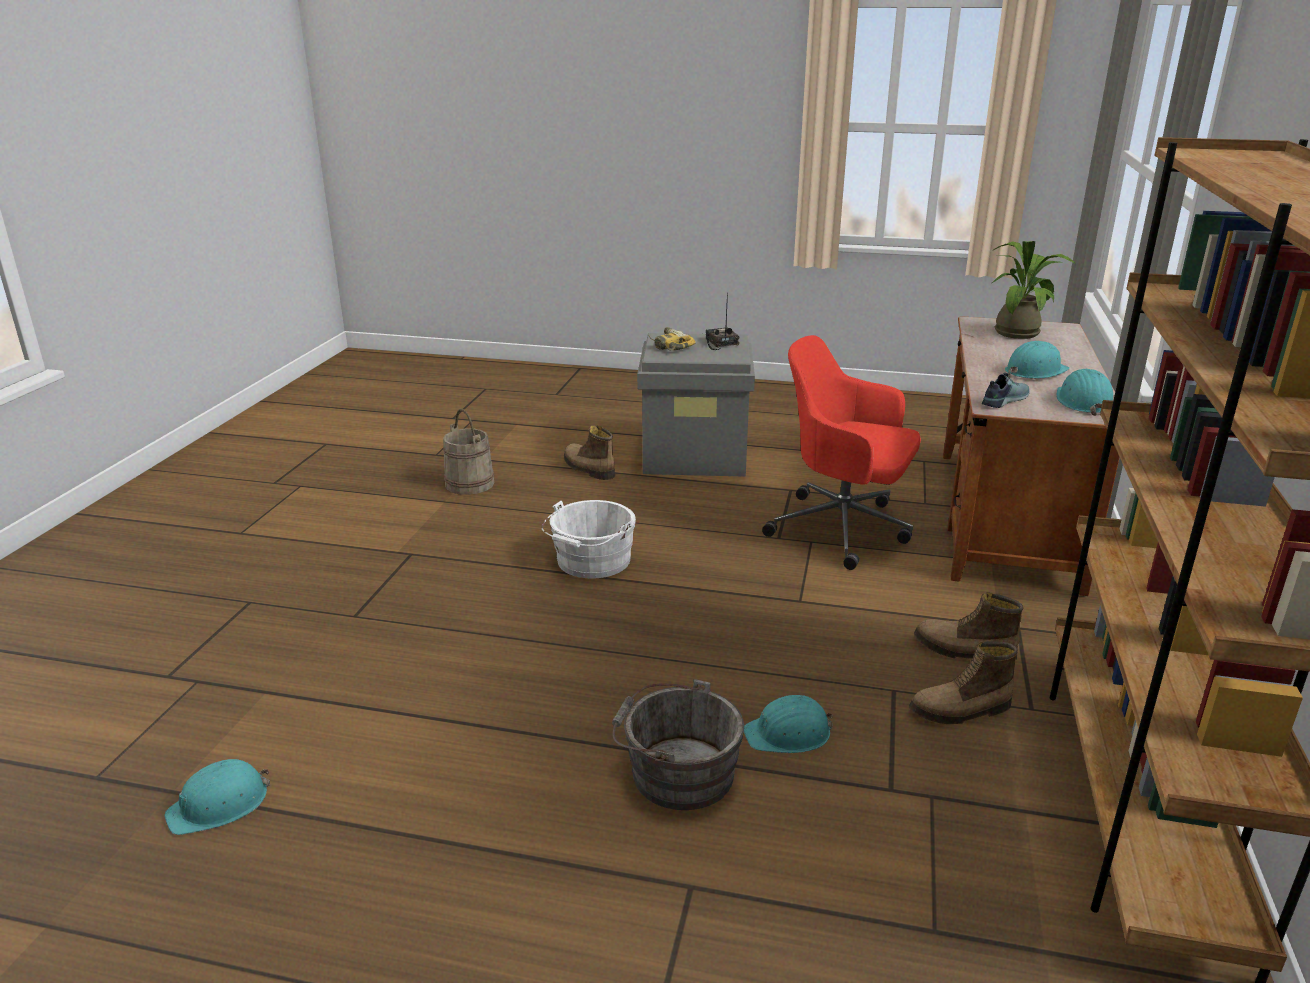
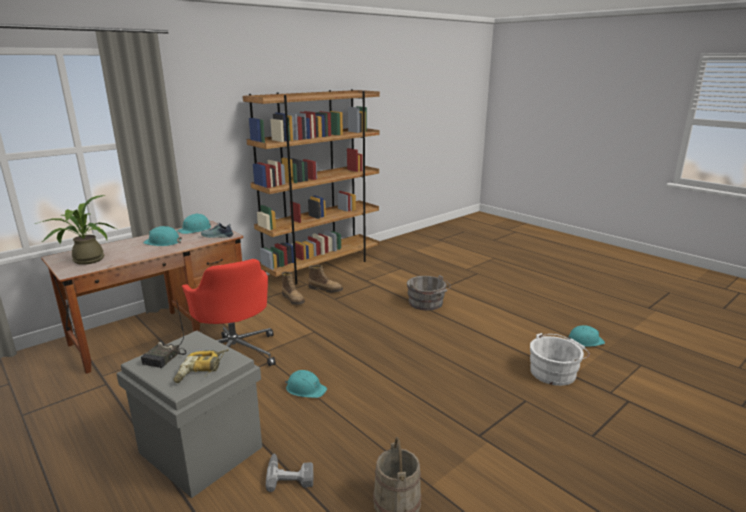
camera: 145 degrees left, 5 degrees down
(588, 469) = (290, 474): boot -> power drill
(591, 562) = (378, 385): white bucket -> white bucket (555, 372)
(789, 734) = (383, 300): turquoise hard hat -> turquoise hard hat (305, 389)

